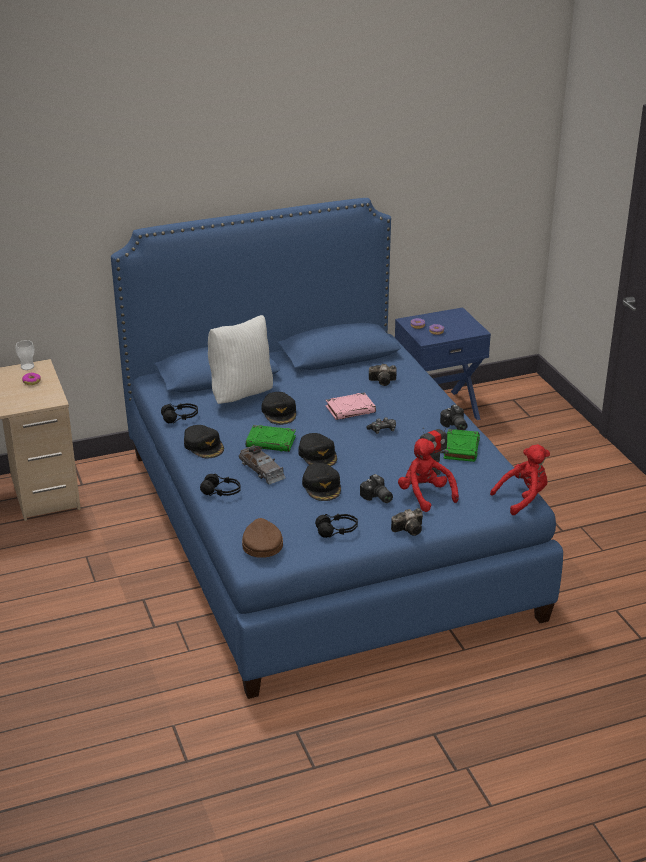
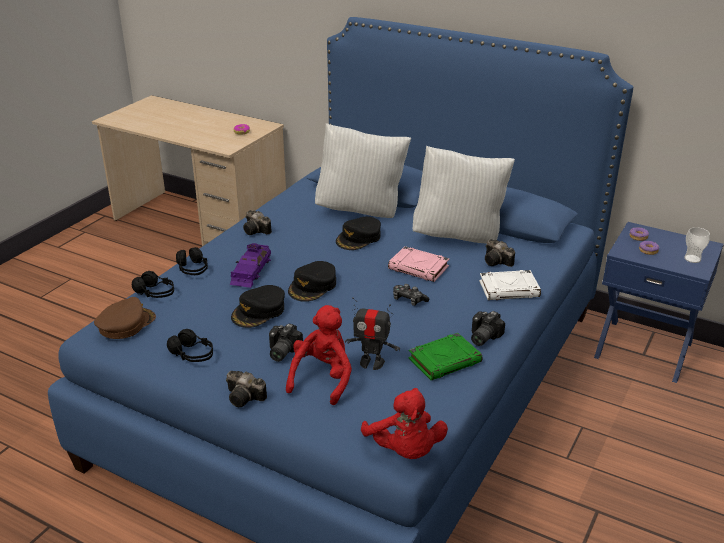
camera: 50 degrees right, 0 degrees up
(27, 367) = (260, 122): cup -> cup (692, 259)
(180, 418) = (286, 204): black headphones -> black headphones (155, 293)
(204, 446) = (257, 231): black cap -> camera
(262, 469) = (251, 271): grey toy car -> purple toy car
(271, 442) = (304, 255): green book -> none
(333, 377) = (459, 236): none -> white pillow
(419, 393) = (509, 289): none -> white book
(523, 498) = (404, 451): red plush toy -> red plush toy turned 45 degrees clockwise

